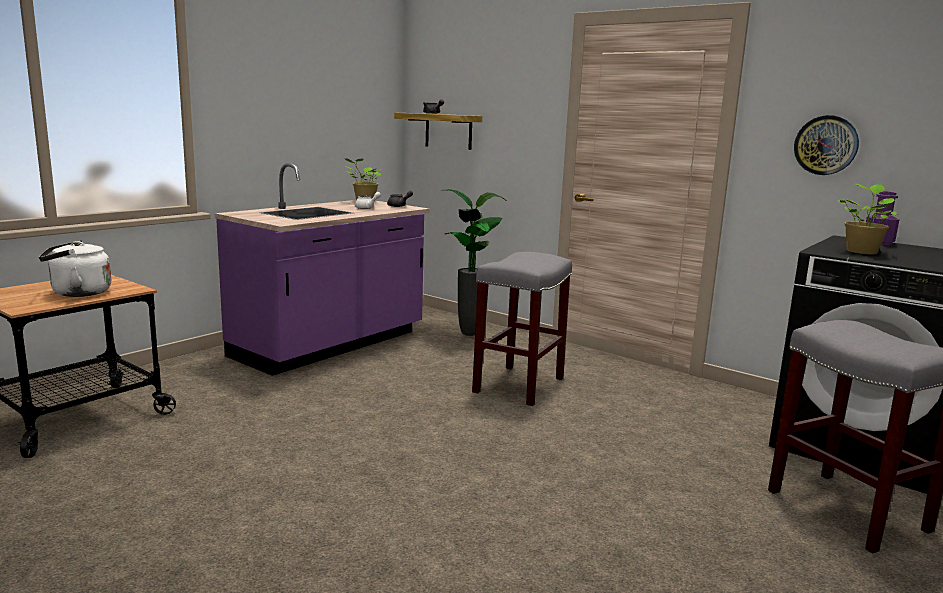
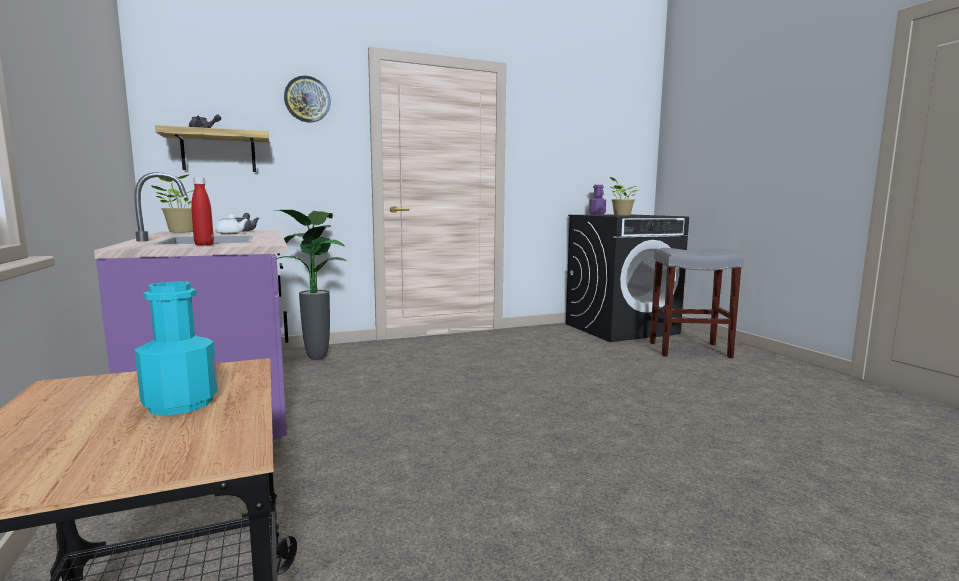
camera: 60 degrees left, 5 degrees down
(77, 293) = (180, 403): white kettle -> turquoise bottle
(262, 217) = (204, 245): none -> red bottle
(519, 384) = (453, 369): grey stool -> none
(826, 145) = (557, 160): wall clock -> wall clock (307, 99)

